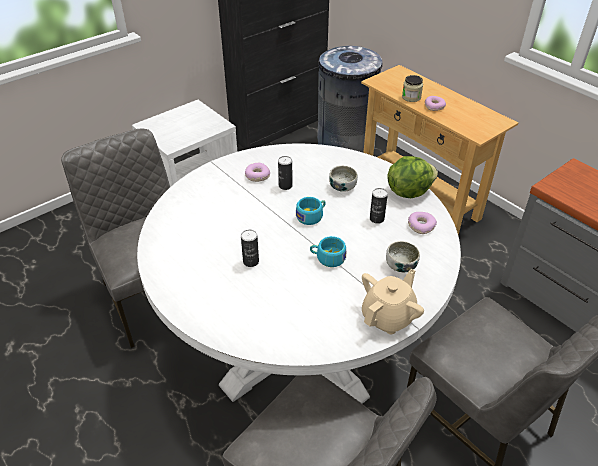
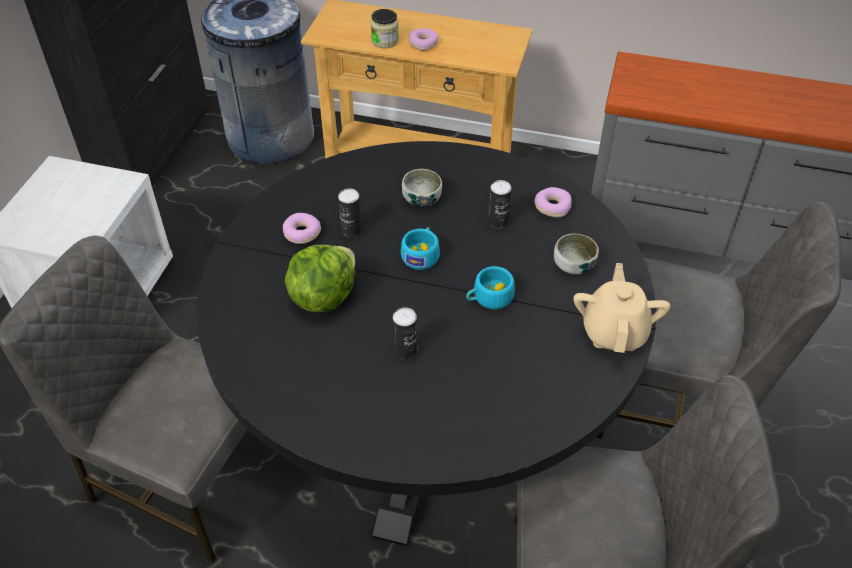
camera: 35 degrees left, 5 degrees up
(299, 344) = (426, 429): white dining table -> black dining table
(408, 191) = (501, 170): lettuce -> lettuce (323, 296)

